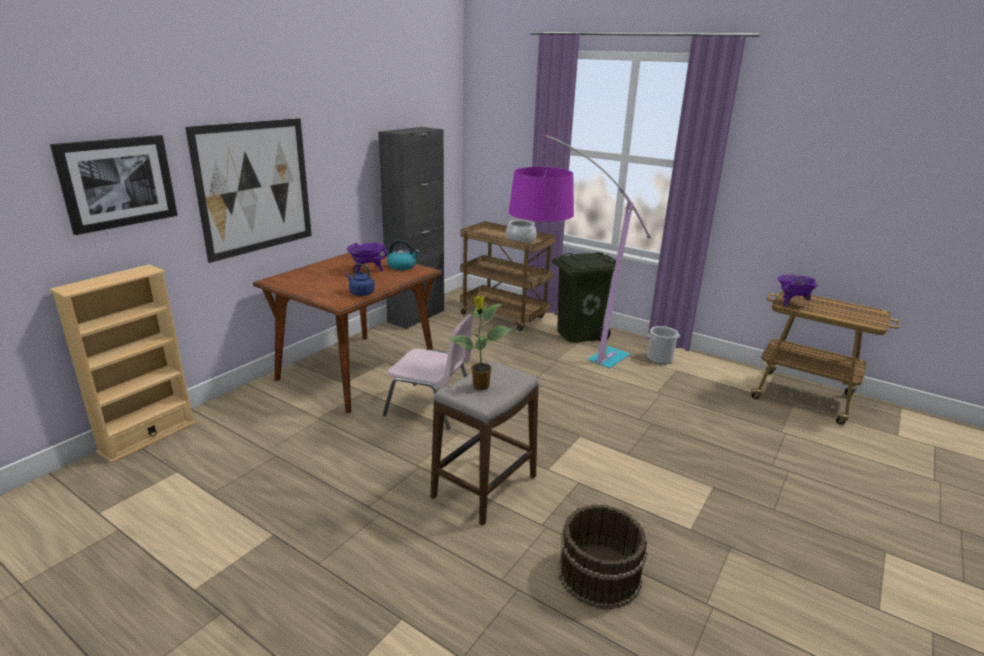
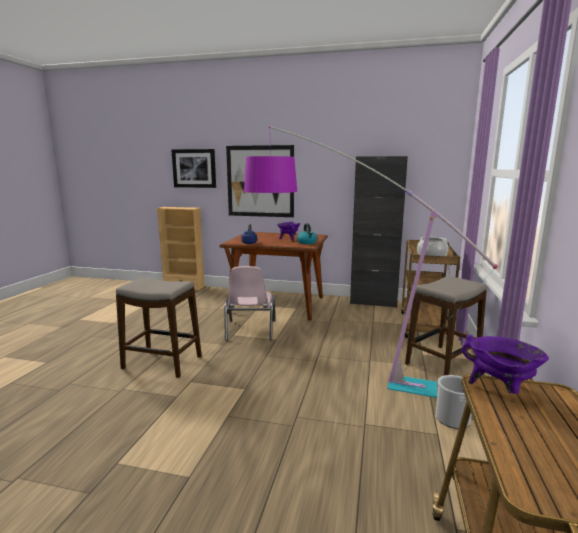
camera: 70 degrees right, 10 degrees down
(480, 386) = (152, 283): potted plant -> none
(578, 333) = (442, 363): green trash can -> stool
(598, 573) = (67, 418): brown bucket -> none

